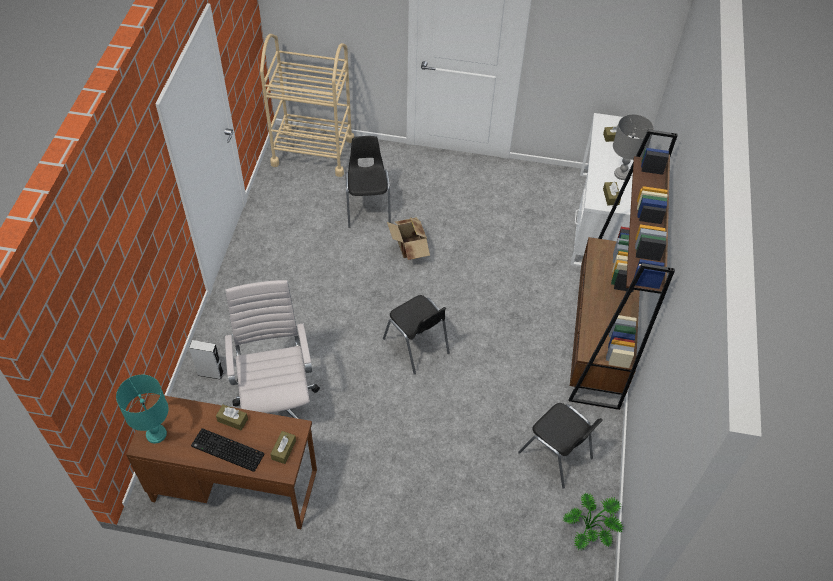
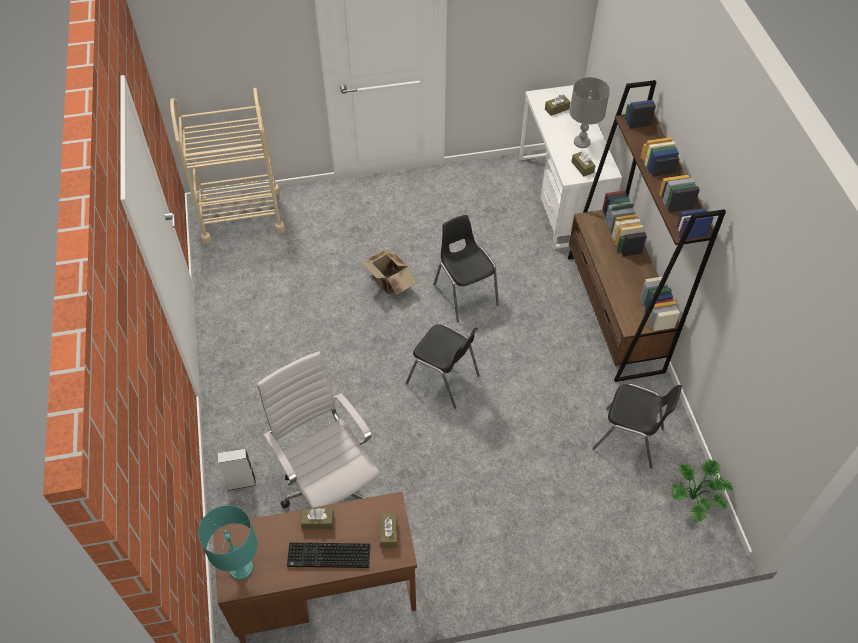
camera: 20 degrees left, 0 degrees up
(368, 208) = (327, 255): black chair -> black chair (465, 294)

